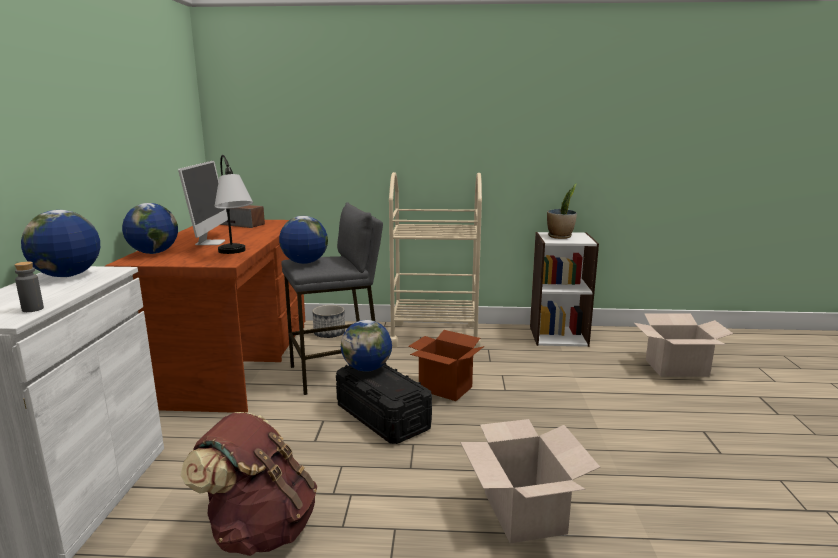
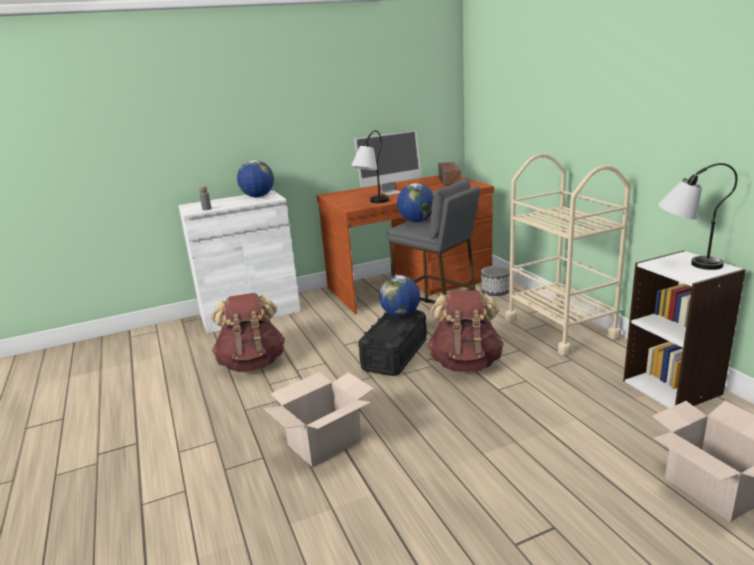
camera: 65 degrees right, 5 degrees up
(153, 253) = (350, 192): globe -> none
(445, 388) = (465, 363): cardboard box -> brown backpack
(560, 236) = (684, 263): potted plant -> table lamp

